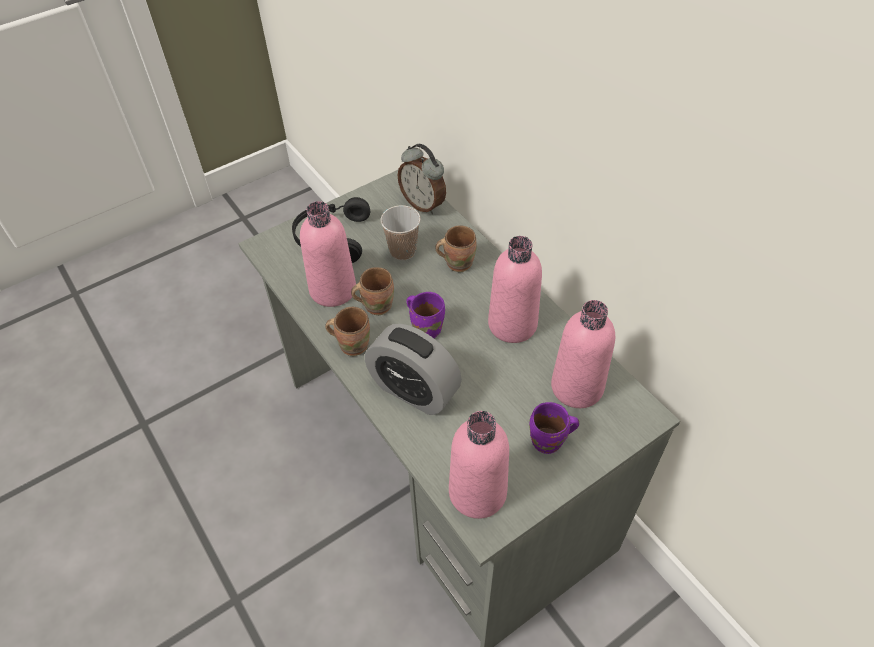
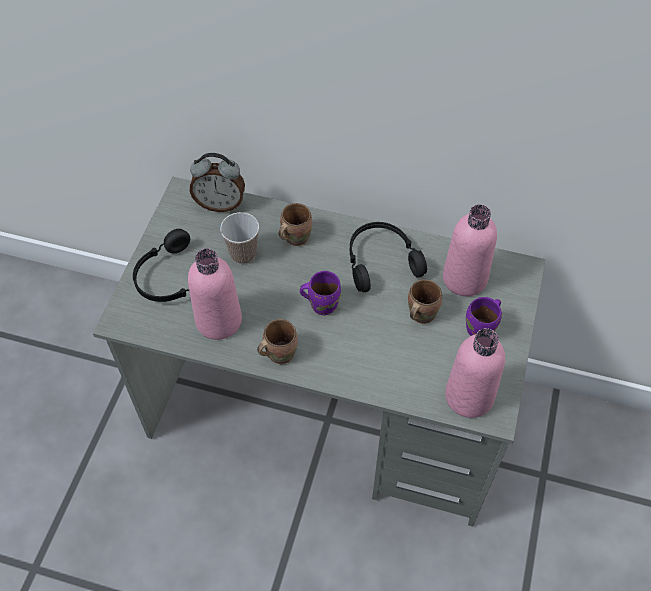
camera: 40 degrees left, 5 degrees up
(376, 304) = (265, 310): brown mug -> brown mug (420, 314)
(414, 390) = (359, 356): alarm clock -> none
(512, 324) = (380, 261): pink bottle -> black headphones

